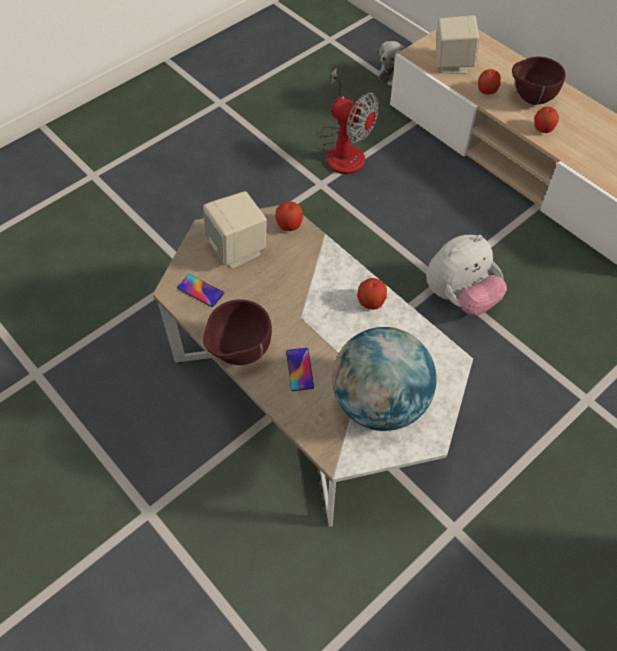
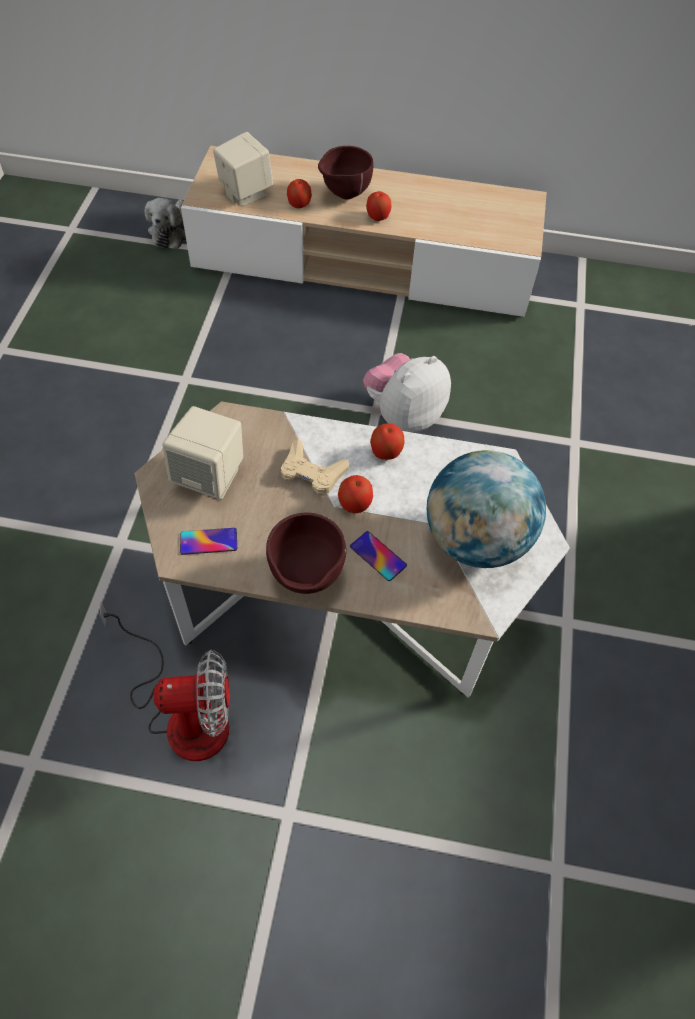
camera: 40 degrees left, 0 degrees up
(289, 225) = (241, 423): apple -> apple (355, 504)
(306, 286) = (312, 472): none -> beige game controller
(344, 149) = (179, 333): fan -> fan (184, 712)
(460, 296) = (403, 414): plush toy -> plush toy turned 150 degrees counterclockwise

